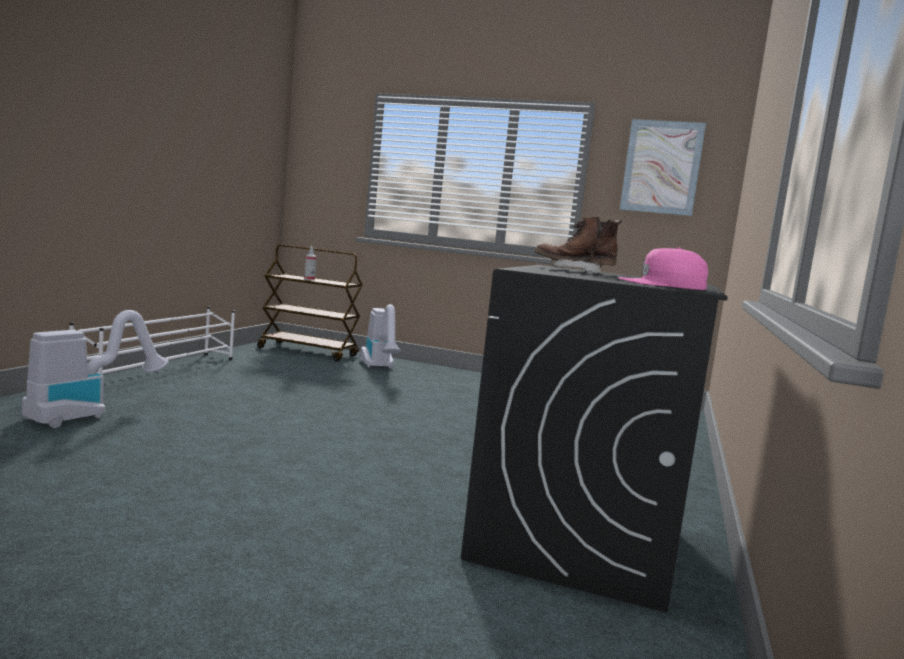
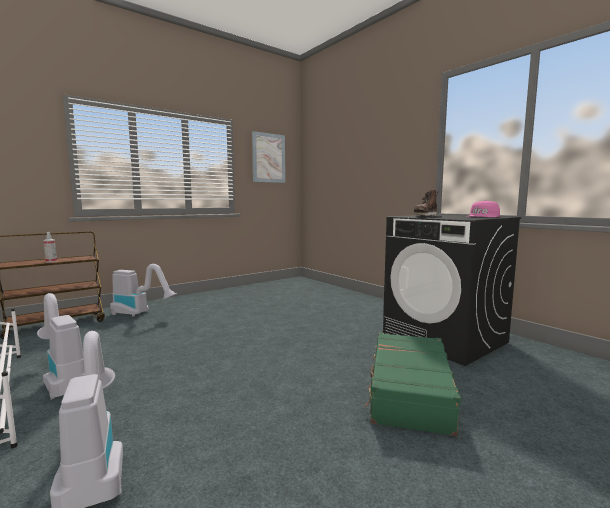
camera: 55 degrees left, 0 degrees up
(205, 378) = (63, 378): none -> vacuum cleaner
(317, 518) = (408, 391): none -> green suitcase

